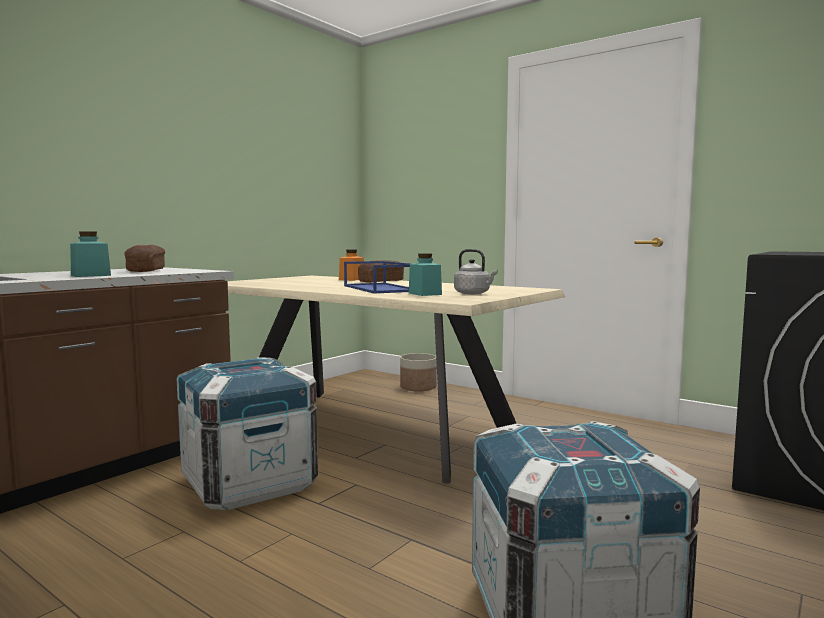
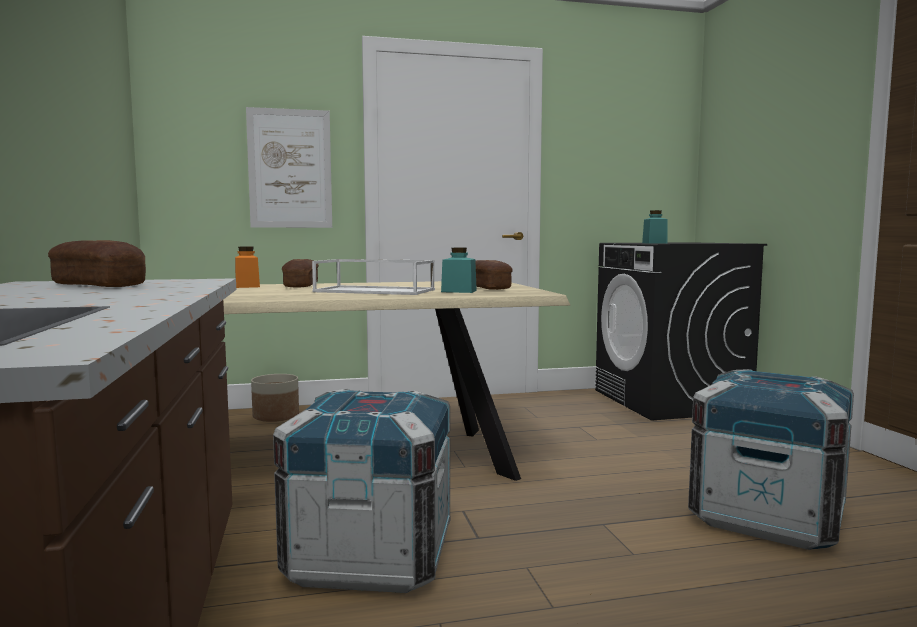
camera: 50 degrees left, 0 degrees up
(91, 275) = (135, 295): turquoise jar -> turquoise jar (654, 243)
(381, 288) = (376, 291): blue tray -> white tray
(450, 185) = (290, 169): none -> picture
(473, 293) = (487, 287): grey kettle -> bread

